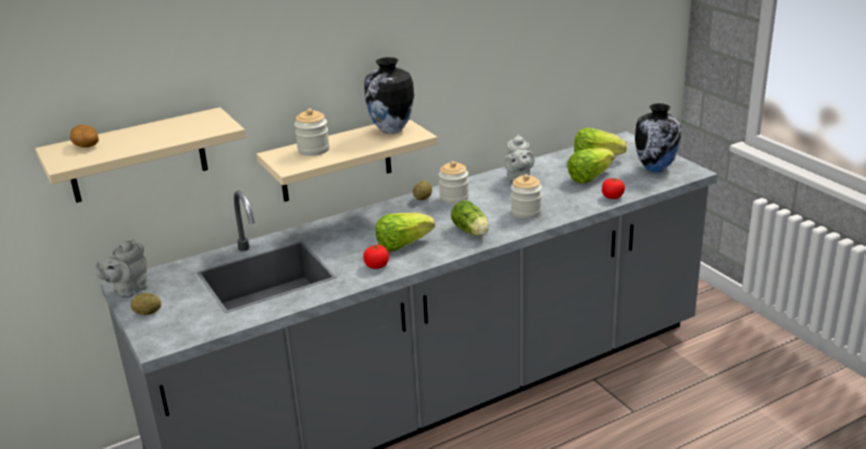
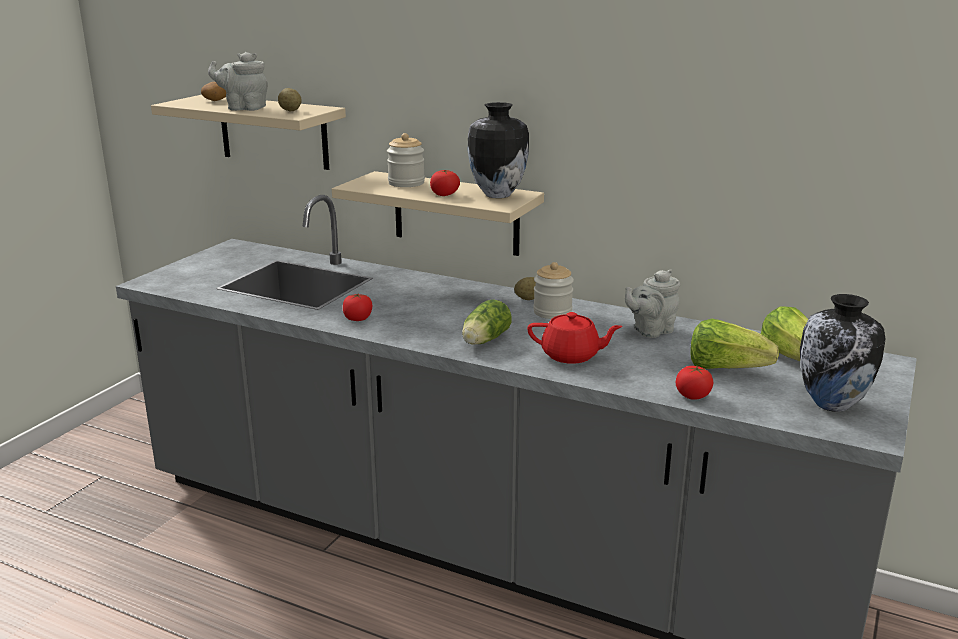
camera: 55 degrees right, 5 degrees down
(128, 290) = (226, 249): grey teapot -> grey teapot (243, 108)
(147, 313) = (195, 265): potato -> potato (290, 110)
(365, 144) = (444, 194): none -> tomato
(402, 244) = (414, 317): lettuce -> none
(526, 212) = (571, 355): jar -> red teapot

